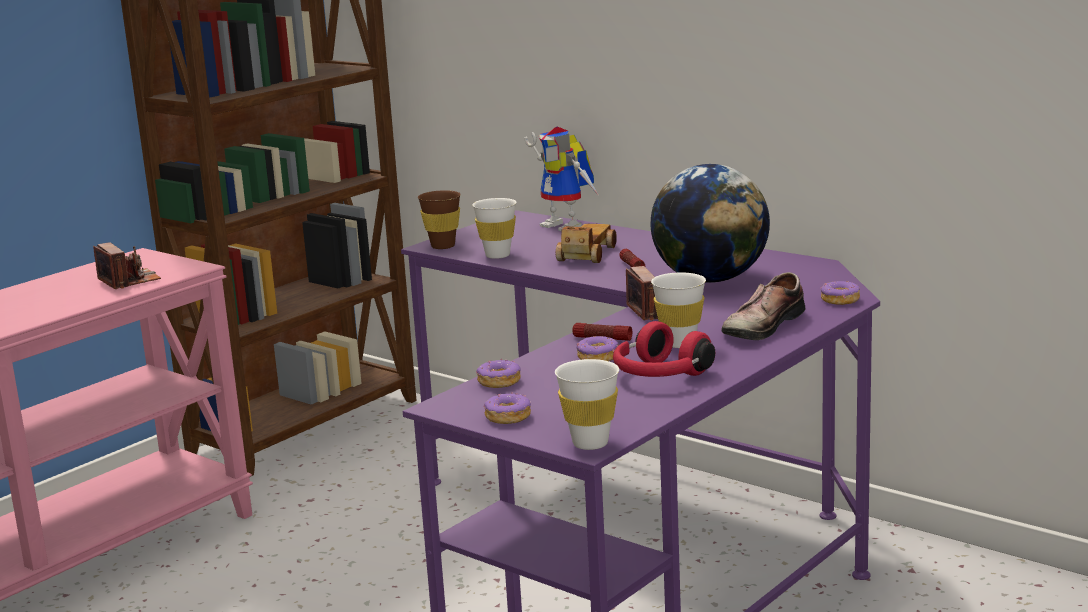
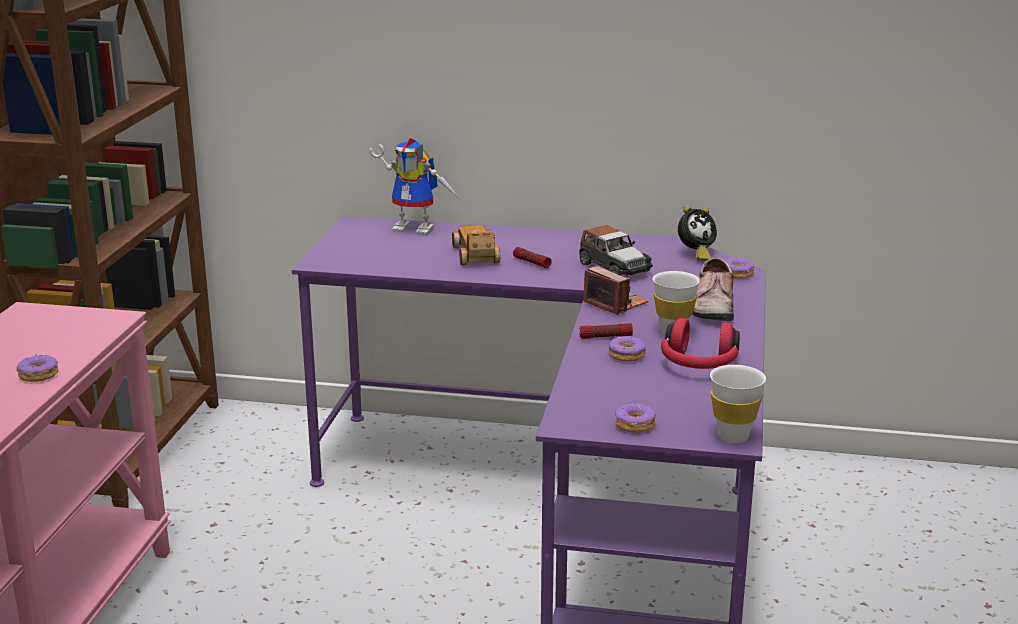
camera: 30 degrees left, 5 degrees up
(129, 281) = (65, 343): camera -> none
(443, 246) = (330, 262): brown cup -> none
(497, 255) = (396, 266): white cup -> none
(498, 382) = (579, 393): donut -> donut (38, 375)
(711, 279) = (614, 267): globe -> toy car
(821, 277) = (695, 254): none -> alarm clock

